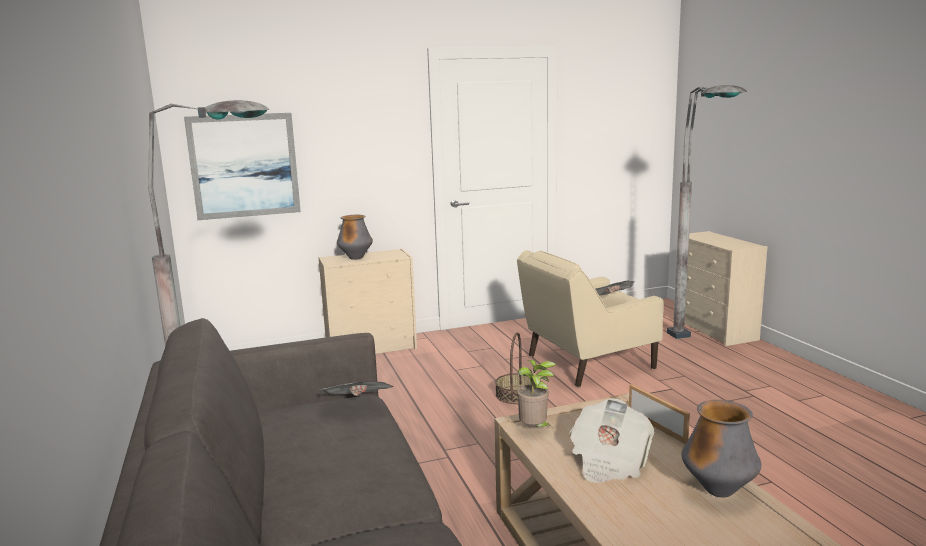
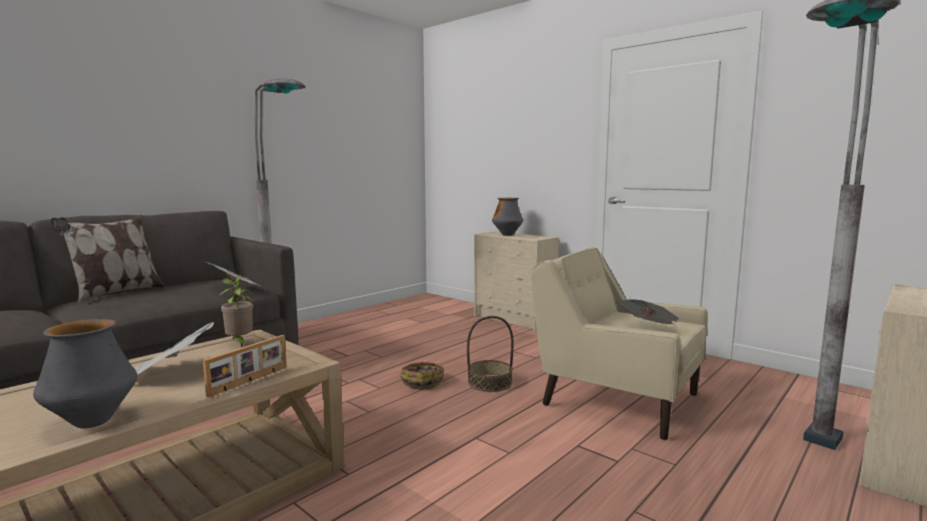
camera: 60 degrees right, 5 degrees down
(244, 166) = (462, 153): picture -> none
(288, 482) = (116, 294): none -> pillow
(485, 421) = (422, 382): none -> basket

